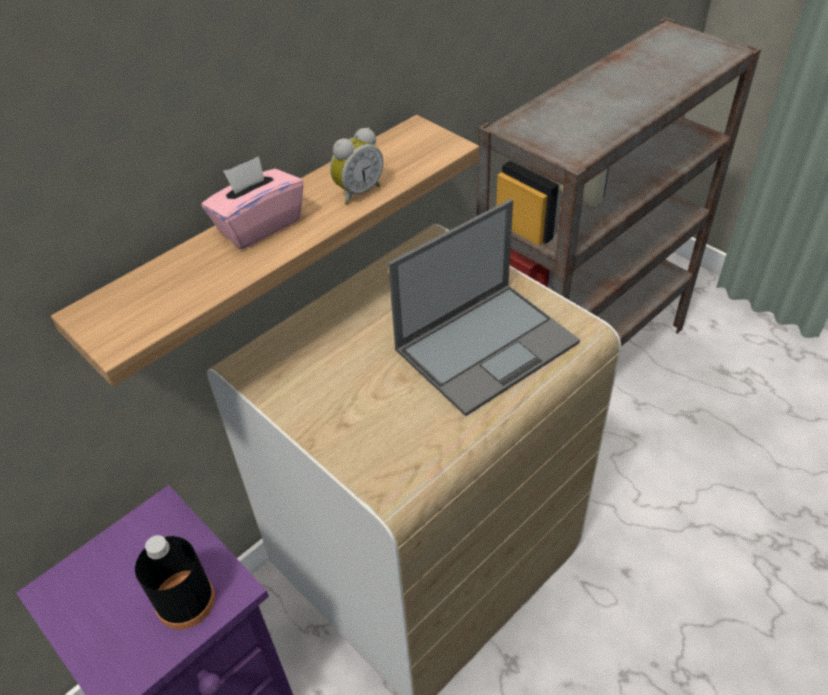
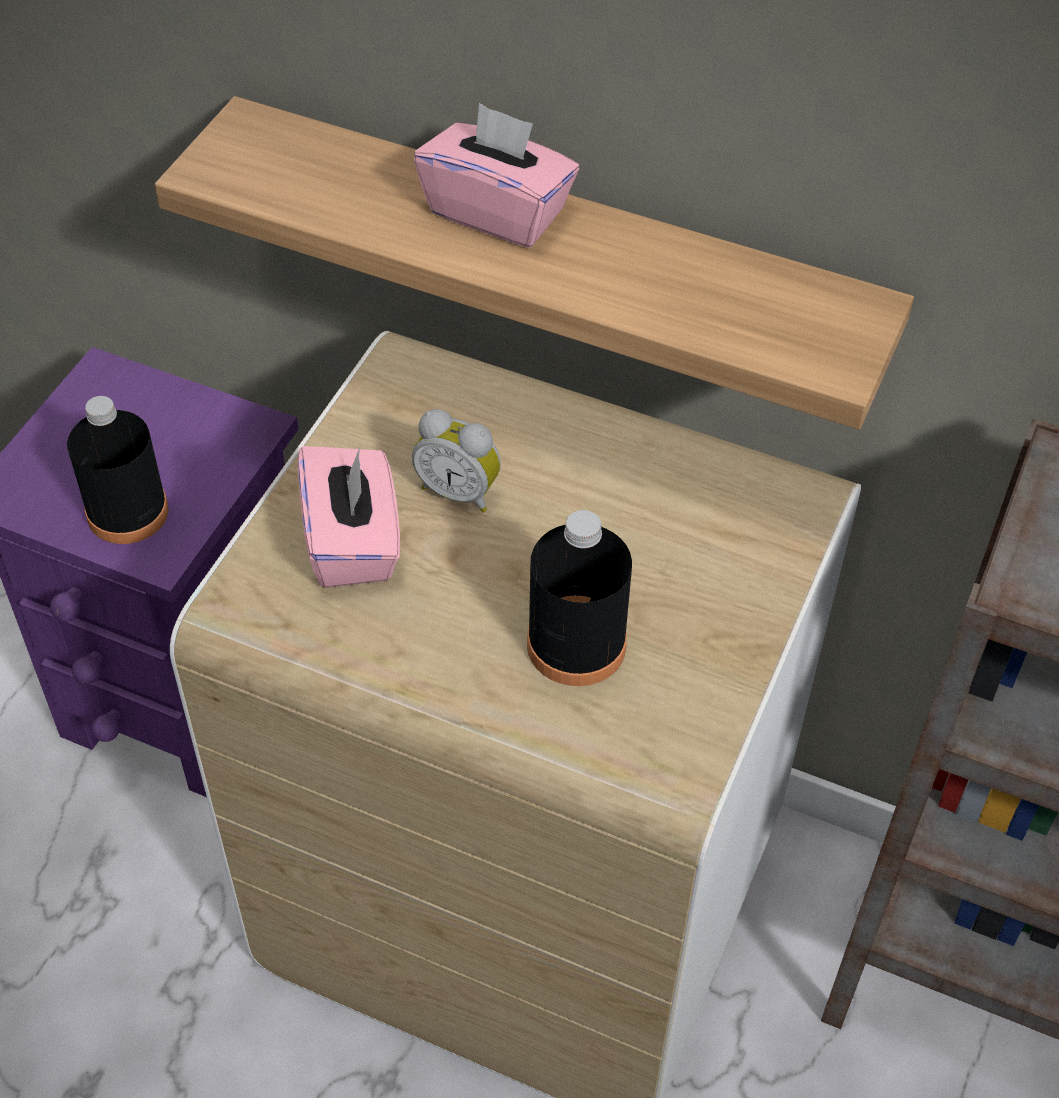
camera: 65 degrees right, 5 degrees up
(357, 192) = (638, 291): alarm clock -> alarm clock (459, 491)
(370, 420) = (353, 543): none -> pink tissue box
(487, 345) = (576, 645): laptop -> black bottle

